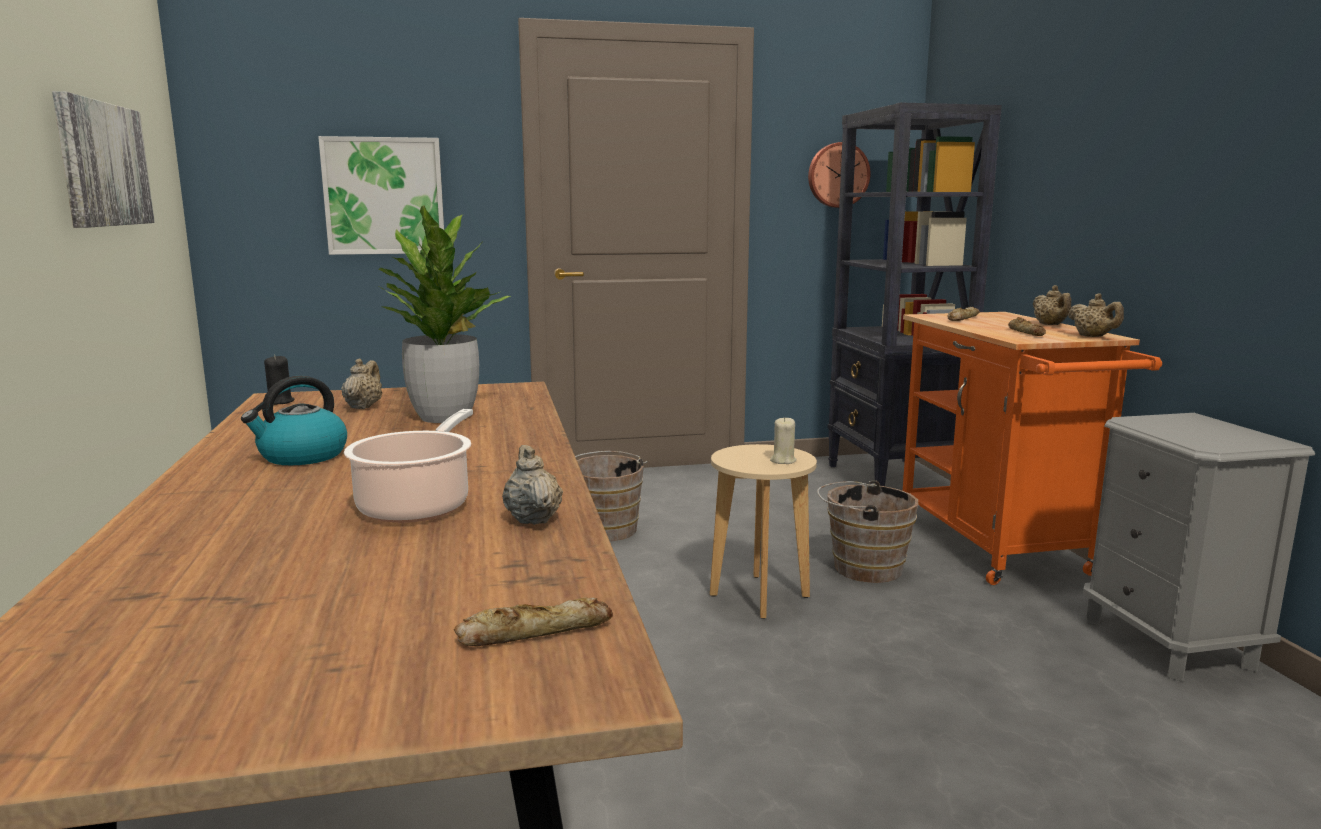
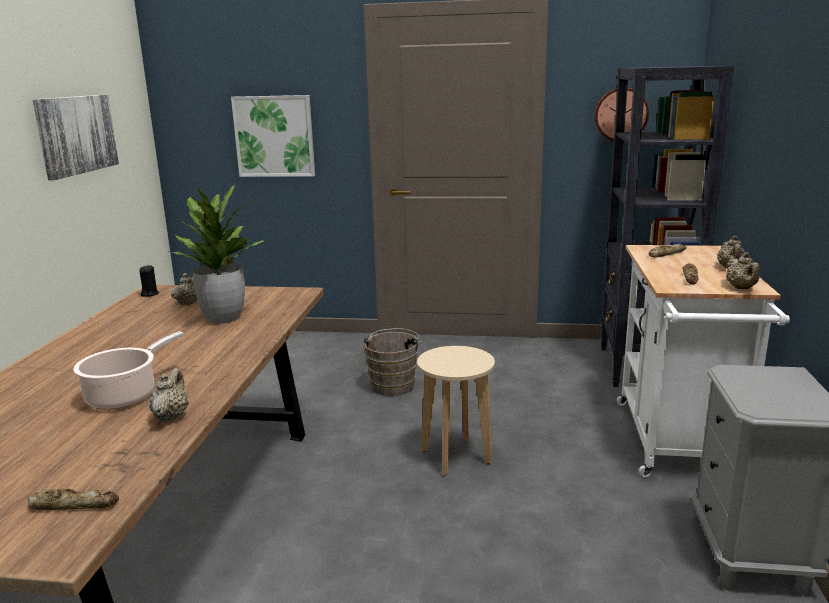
camera: 20 degrees right, 5 degrees up
(302, 456) = (112, 345): kettle -> none
(783, 461) = (466, 364): beige candle -> none
(862, 567) = (551, 445): brown bucket -> none
(999, 549) = (678, 445): orange cart -> white cart

